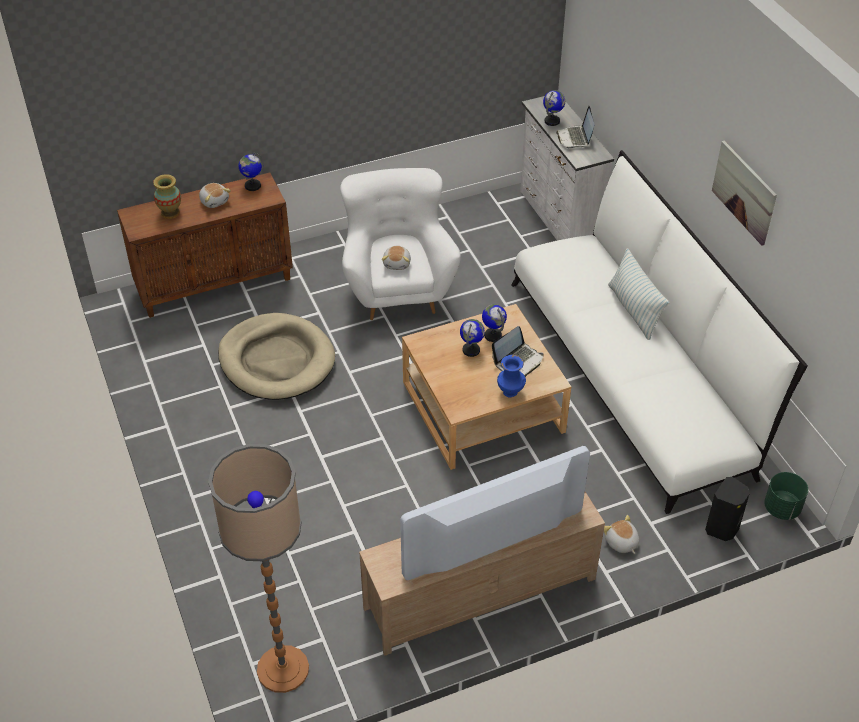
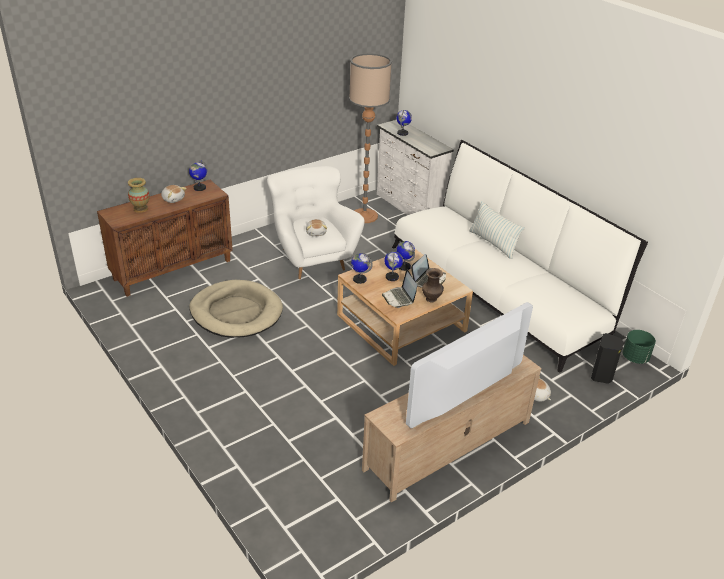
camera: 15 degrees left, 10 degrees down
(282, 669) = (312, 527): floor lamp -> floor lamp (364, 216)
(427, 348) = (359, 279): none -> globe
(511, 392) = (431, 299): blue vase -> brown vase
(575, 138) = (422, 140): laptop -> laptop (399, 298)
(744, 192) = (576, 133): picture -> none

